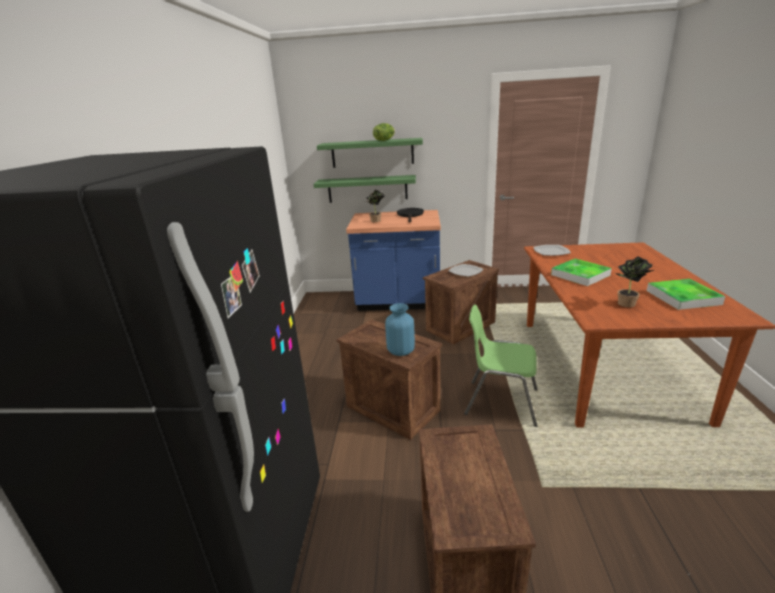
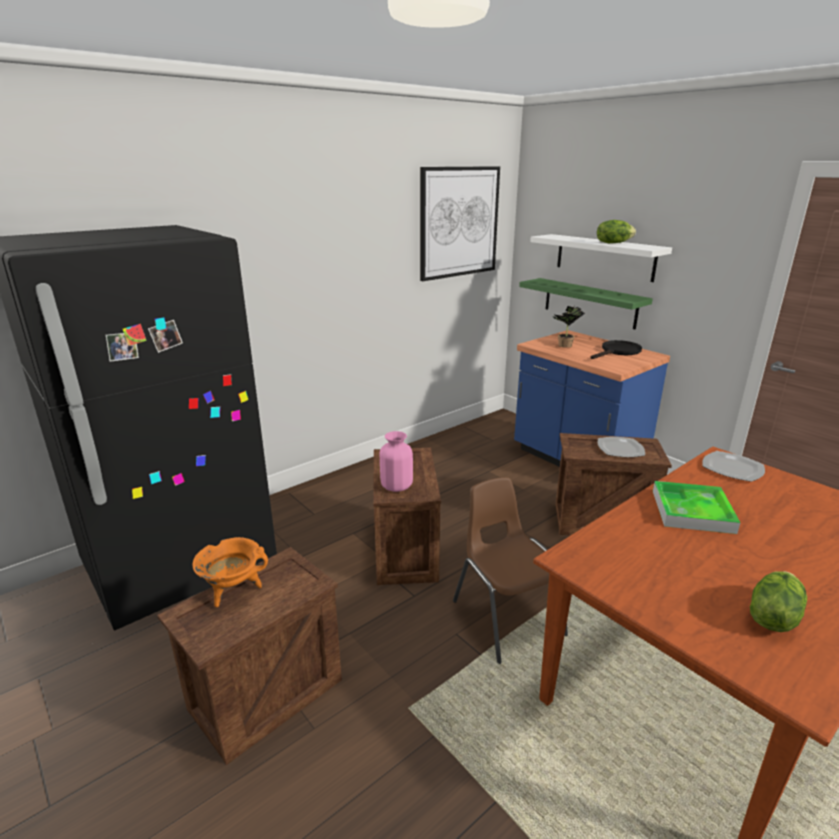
camera: 45 degrees right, 0 degrees up
(262, 140) = (459, 222): none -> picture
(372, 153) = (604, 257): green shelf -> white shelf
(401, 351) = (396, 486): blue vase -> pink vase
(448, 483) = (233, 591): none -> orange cooking pot
(500, 402) = (506, 616): green chair -> brown chair
(627, 305) = (656, 572): potted plant -> none
(683, 297) = (771, 616): tray -> lettuce

